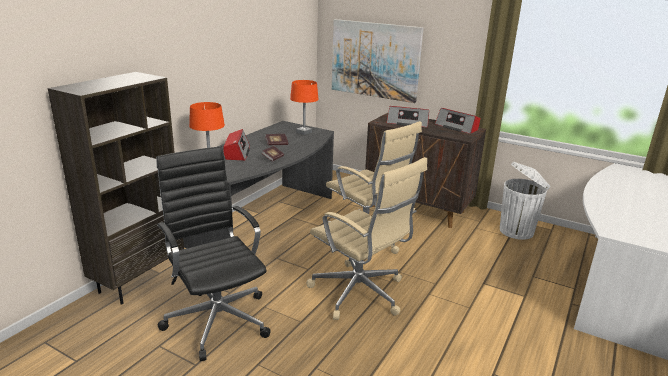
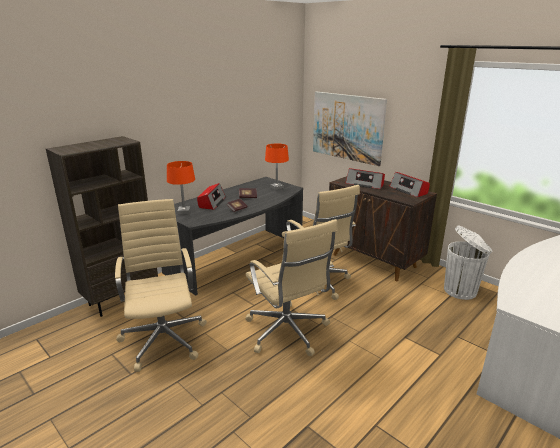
camera: 15 degrees right, 0 degrees up
(217, 319) = (164, 338): black office chair -> beige office chair

